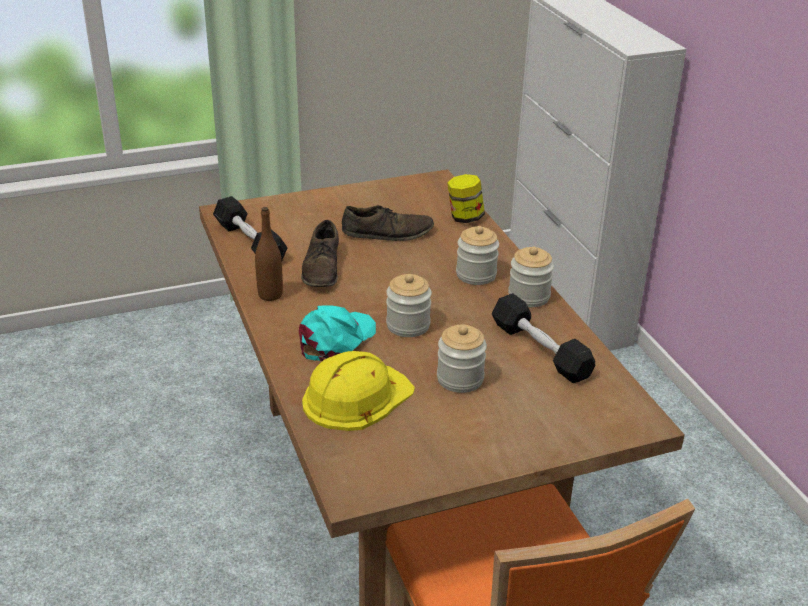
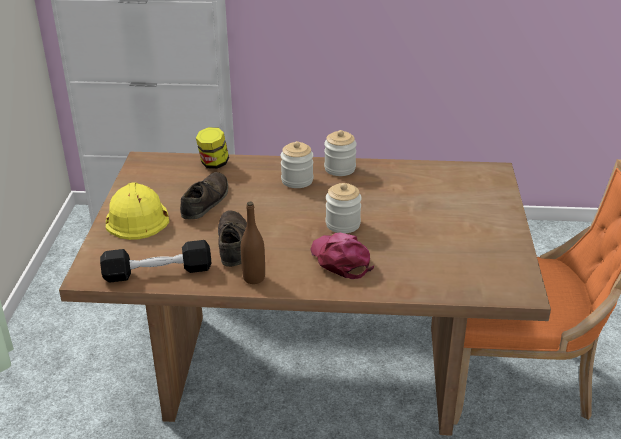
camera: 65 degrees left, 0 degrees up
(322, 268) = (232, 243): brown shoe -> brown shoe turned 120 degrees counterclockwise
(336, 339) = (341, 260): turquoise cap -> pink cap
(356, 397) = (418, 267): yellow hard hat -> yellow hard hat (136, 216)
(460, 379) = (420, 220): jar -> none
(540, 350) = (405, 182): black dumbbell -> none

